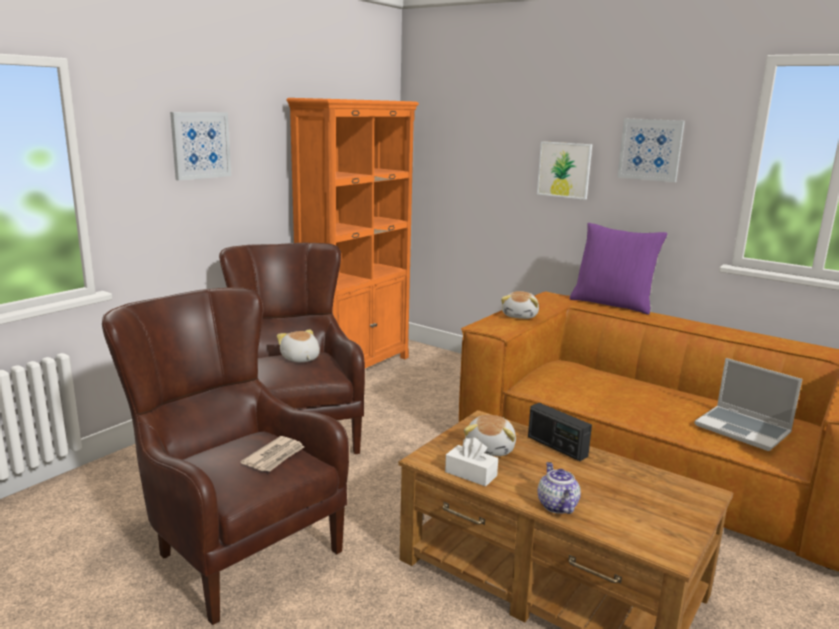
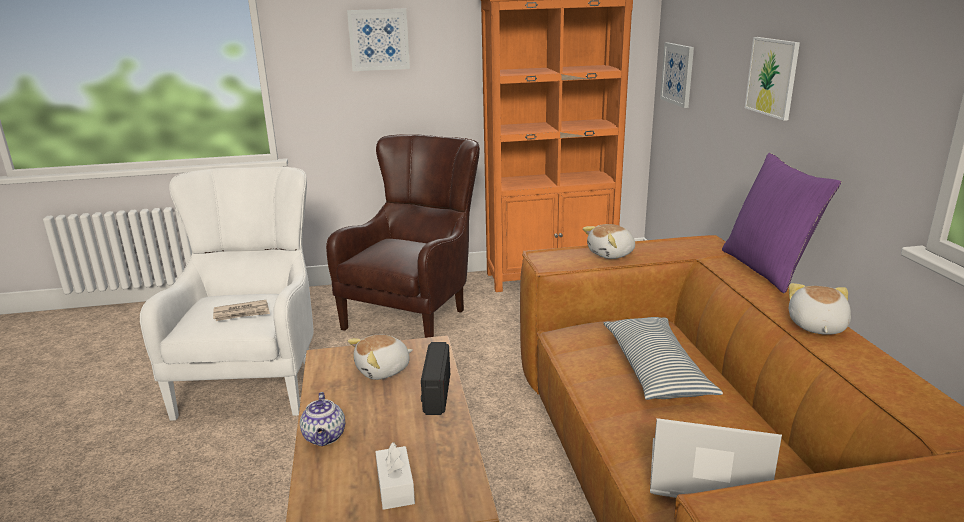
camera: 45 degrees right, 5 degrees up
(232, 544) = (256, 377): brown armchair -> white armchair
(300, 359) = (407, 247): plush toy -> plush toy (816, 326)
(471, 474) = (325, 382): white tissue box -> white tissue box (395, 487)
(556, 505) = (325, 437): teapot -> teapot turned 135 degrees clockwise
(618, 387) = (656, 370): none -> pillow
(650, 149) = (855, 53): picture -> picture (678, 74)
(743, 429) = (704, 478): laptop -> laptop turned 105 degrees clockwise

